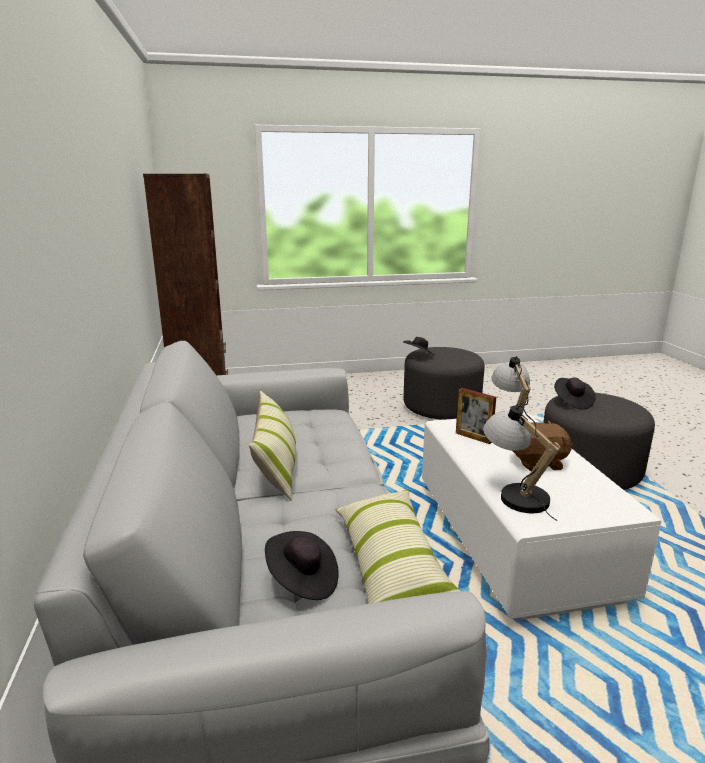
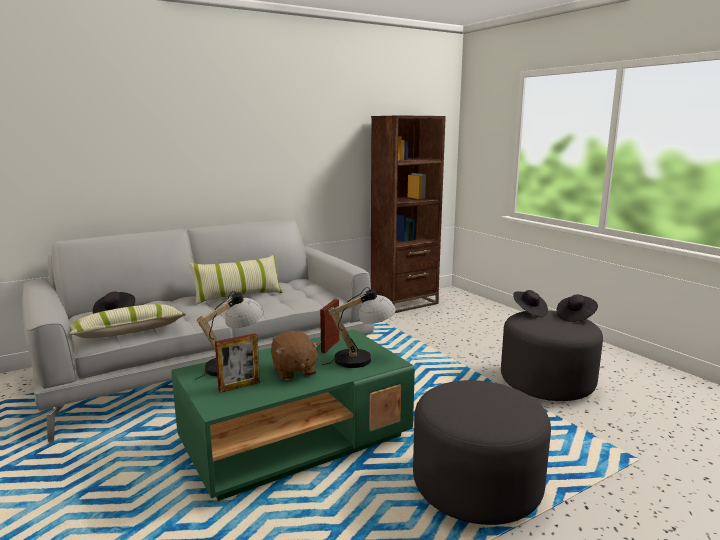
camera: 70 degrees right, 5 degrees down
(514, 540) = (296, 441): white coffee table -> green coffee table
(572, 402) = (474, 387): black hat -> black hat (575, 317)
(575, 495) = (239, 386): none -> picture frame

